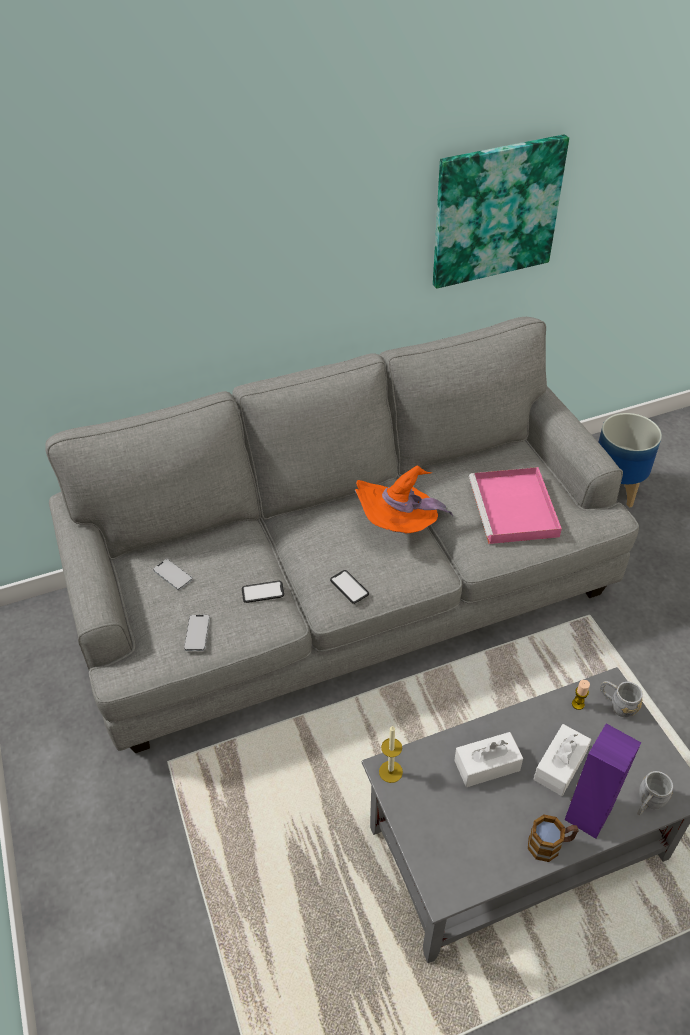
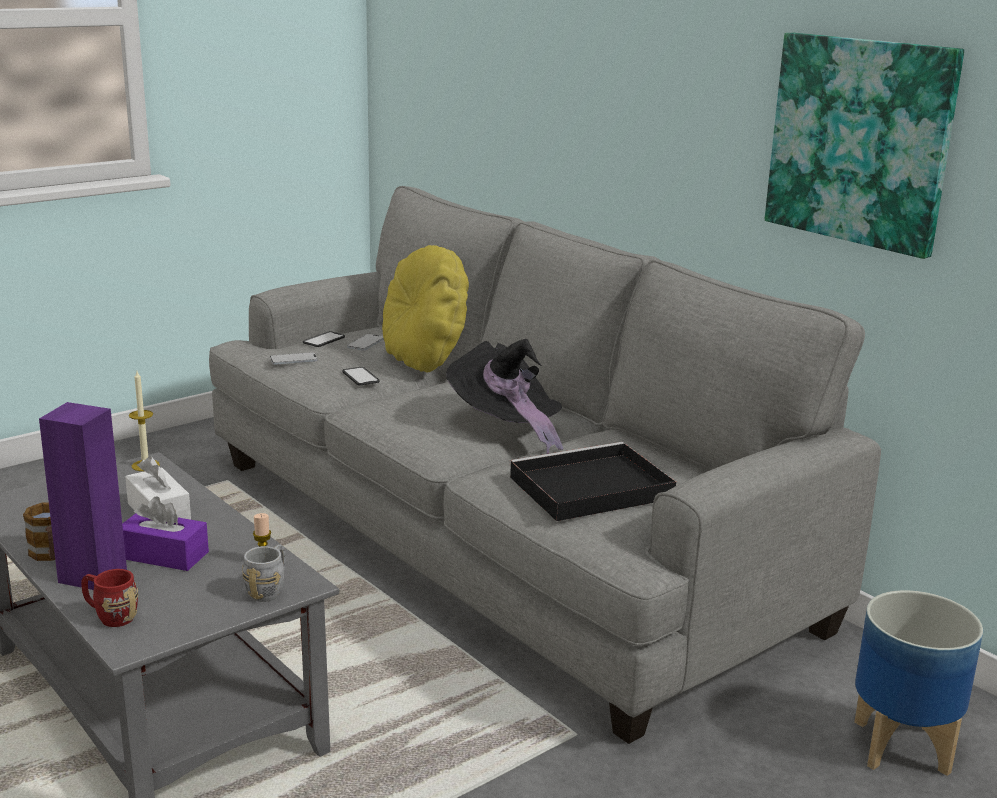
camera: 70 degrees right, 25 degrees down
(240, 544) = (424, 362): none -> yellow pillow
(349, 587) = (387, 410): phone -> phone (324, 340)
(399, 526) = (506, 428): orange hat -> black hat
(514, 510) = (588, 488): pink tray -> black tray
(560, 765) = (164, 555): white tissue box -> purple tissue box
(647, 803) = (110, 616): grey mug -> red mug

